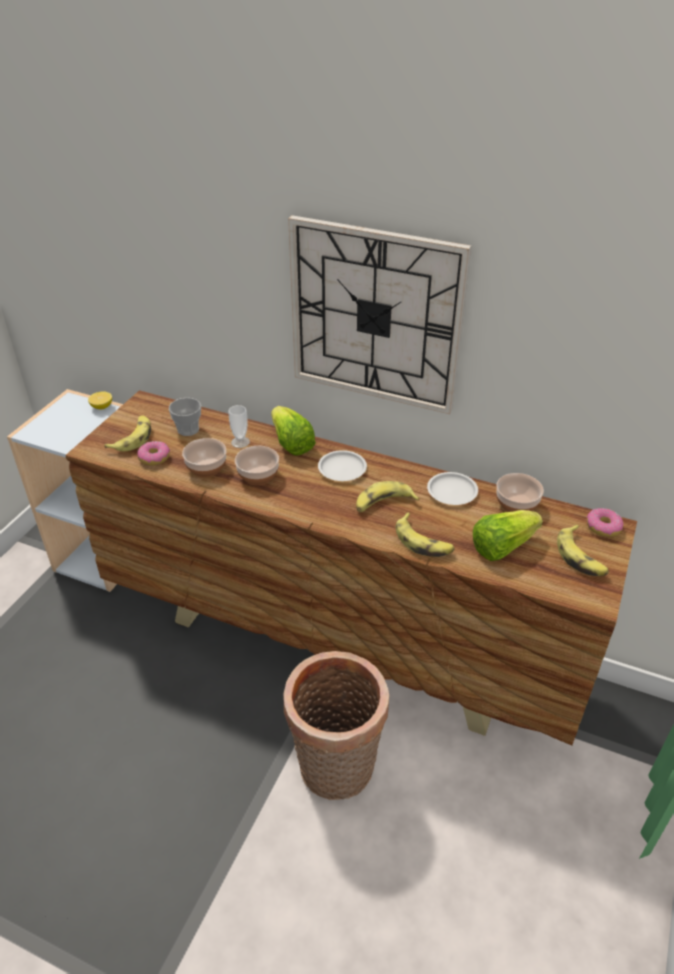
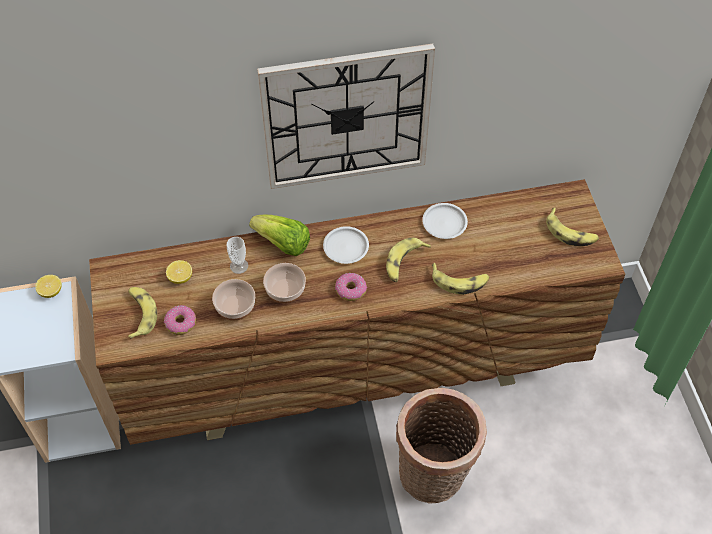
camera: 35 degrees left, 15 degrees up
(188, 429) = (180, 278): cup -> lemon
(502, 546) = (515, 254): lettuce -> none
(517, 504) = (498, 209): bowl -> none
(603, 527) = (567, 197): donut -> donut (350, 290)

